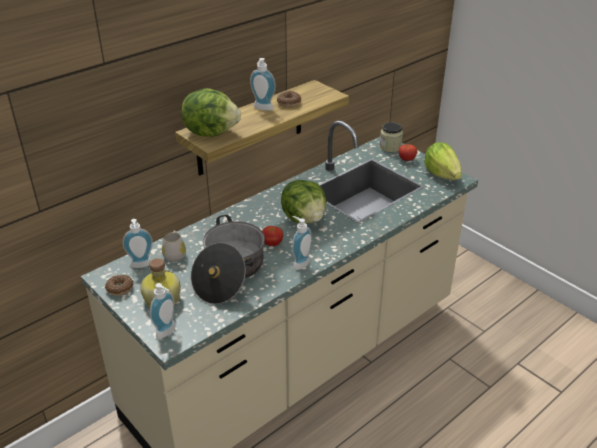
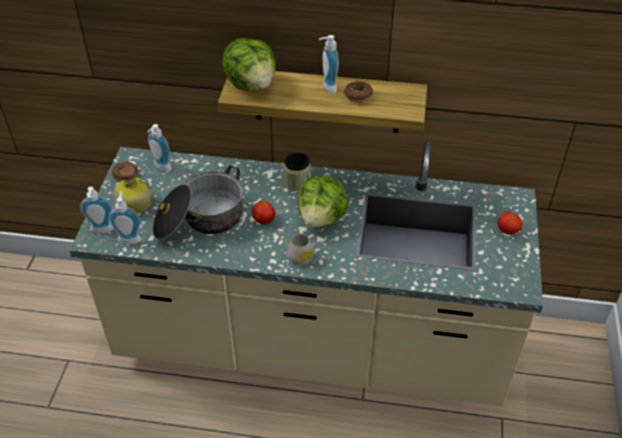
camera: 50 degrees right, 10 degrees up
(175, 254) = (192, 175): white mug -> white mug (303, 256)
(299, 263) = (256, 252): soap dispenser -> soap dispenser (130, 238)
(390, 147) = (514, 206): jar -> jar (297, 181)
(442, 174) = (515, 272): lettuce -> none

